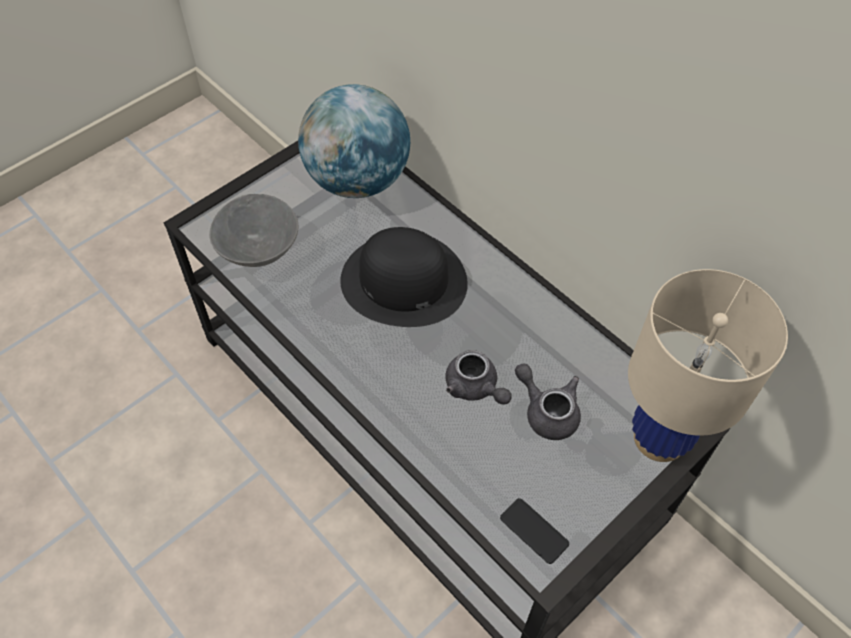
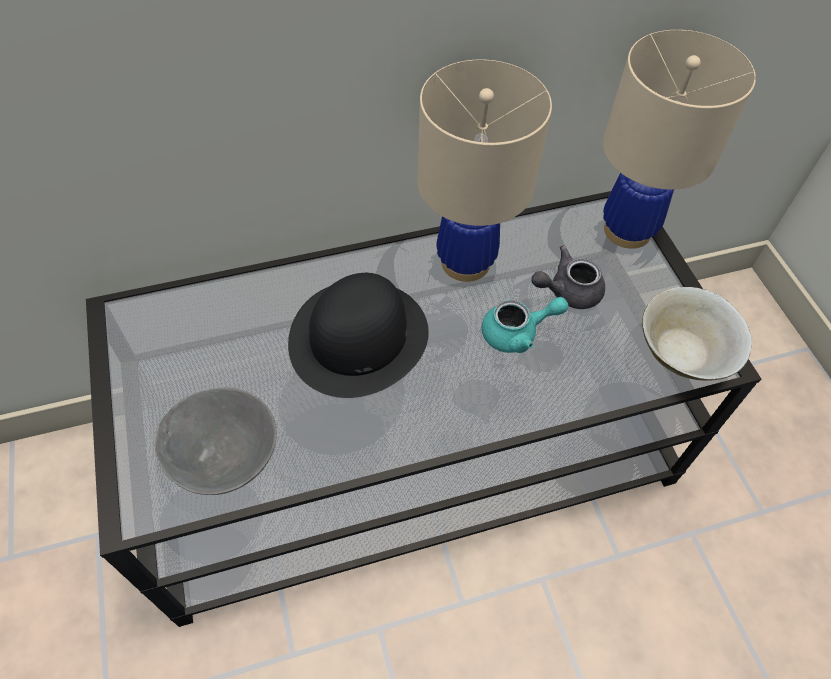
camera: 65 degrees left, 0 degrees up
(357, 180) = (195, 322): globe -> none
(475, 388) = (517, 333): grey teapot -> turquoise teapot
(527, 322) = (466, 262): none -> beige table lamp
(534, 531) = (683, 354): phone -> beige bowl

